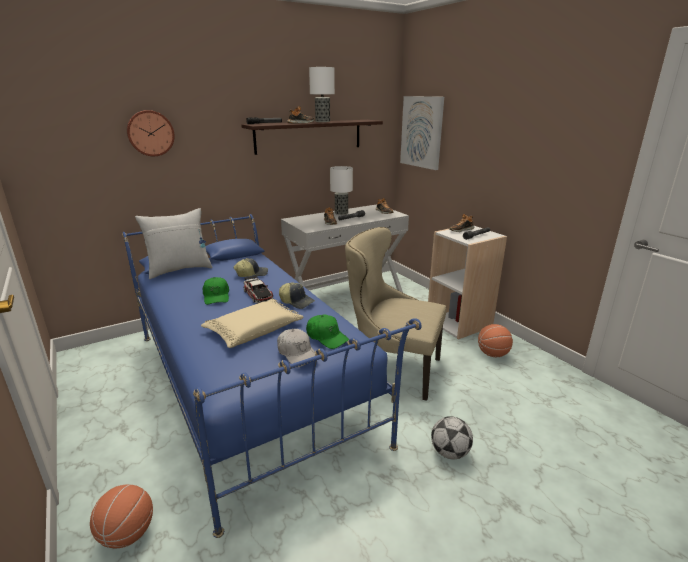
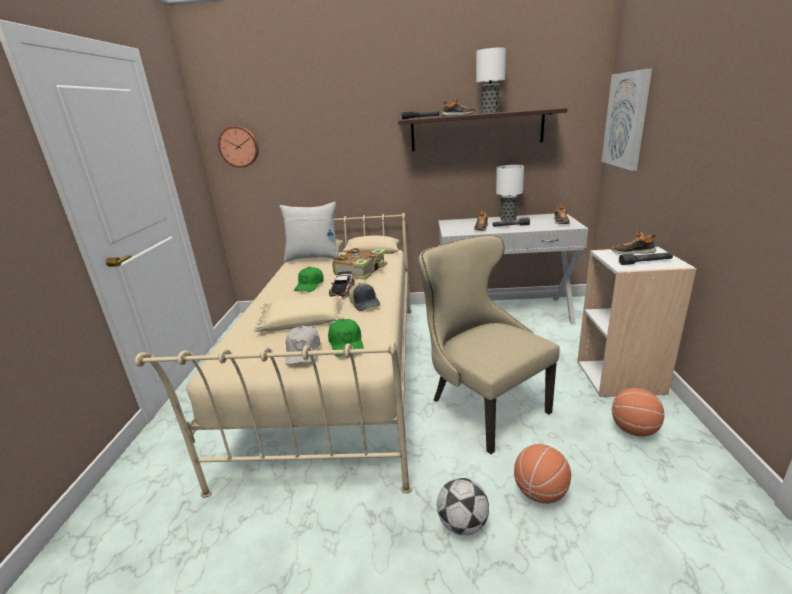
camera: 35 degrees right, 0 degrees up
(128, 533) = (161, 463): basketball -> basketball (540, 492)
(150, 133) = (313, 131): wall clock -> wall clock (239, 146)
(247, 385) = (336, 377): blue bed -> beige bed
(252, 274) = (362, 270): cap -> book

